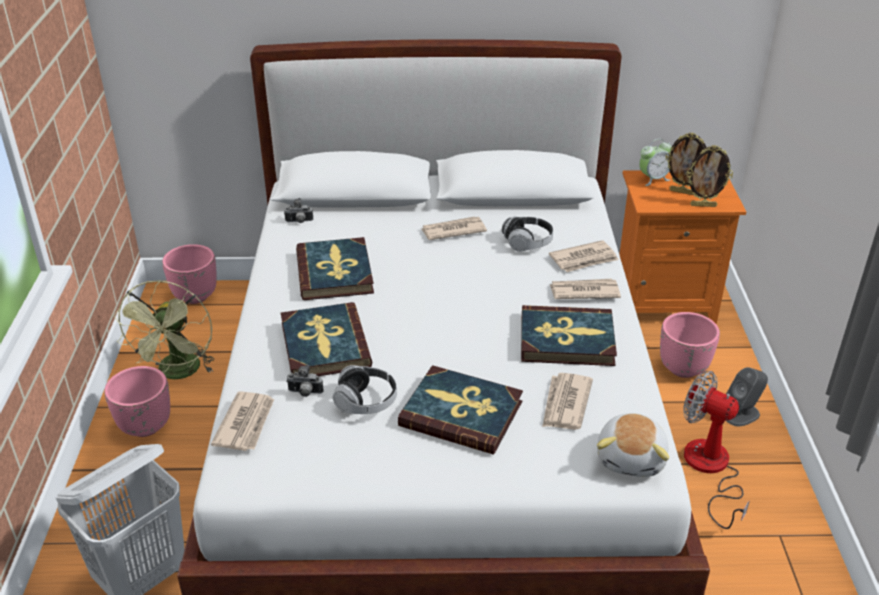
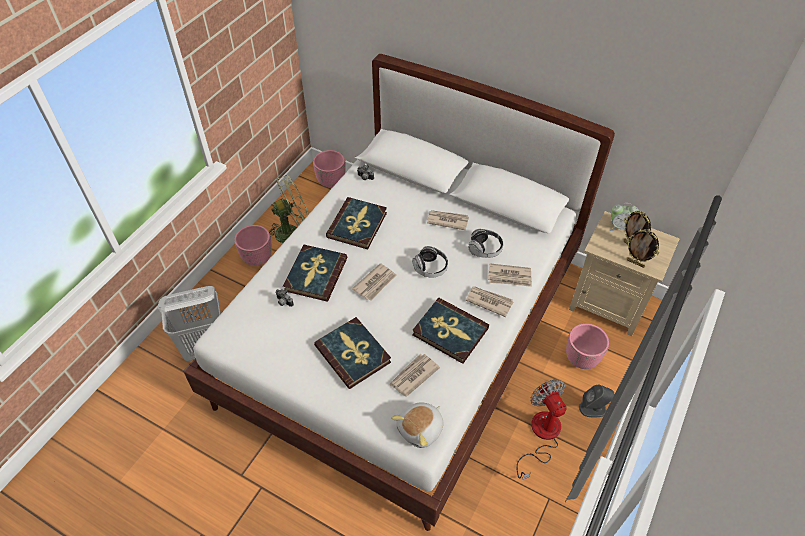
camera: 30 degrees right, 15 degrees up
(178, 373) = (292, 231): green fan -> green fan turned 150 degrees counterclockwise
(246, 423) = (244, 308): newspaper -> newspaper (375, 283)
(366, 402) = (309, 323): headphones -> headphones (430, 268)
(663, 302) = (608, 304): orange nightstand -> beige nightstand

